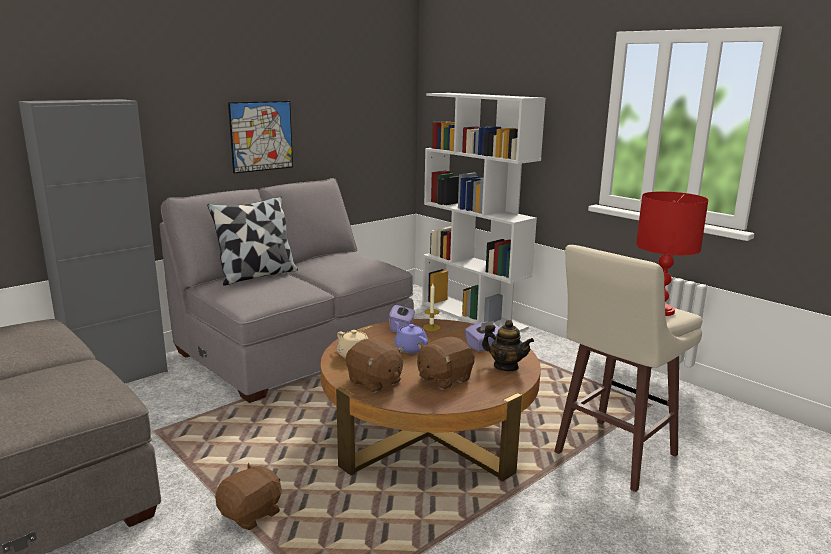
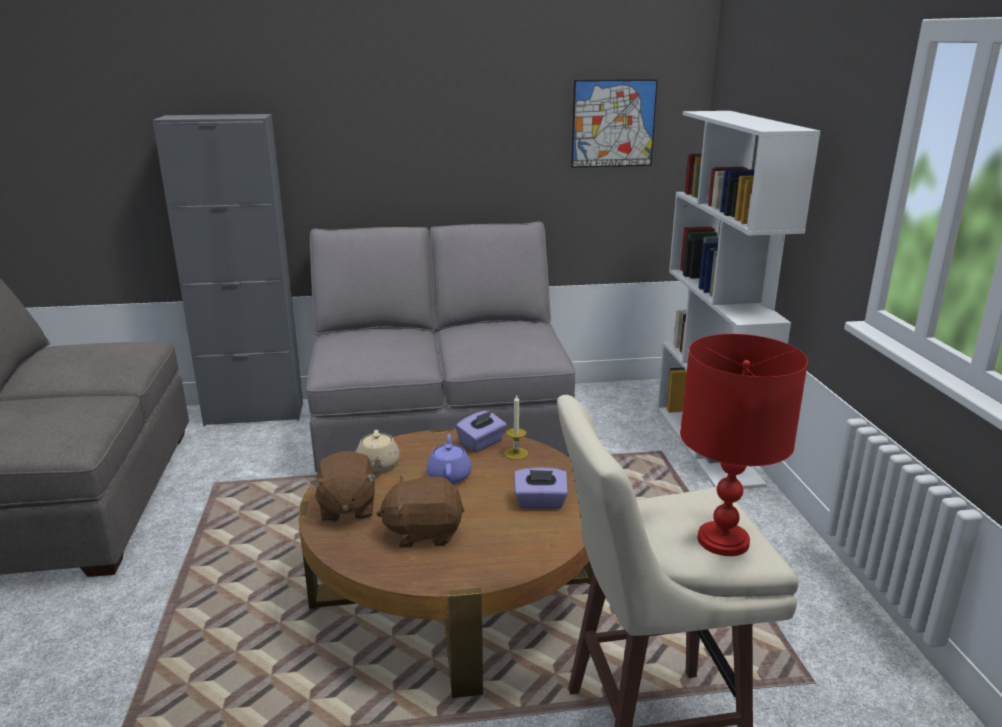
camera: 35 degrees right, 5 degrees up
(251, 514) = (181, 611): brown plush toy -> none
(257, 275) = (390, 334): pillow -> none
(261, 136) = (450, 161): picture -> picture (613, 123)
(506, 366) = (522, 543): teapot -> none

